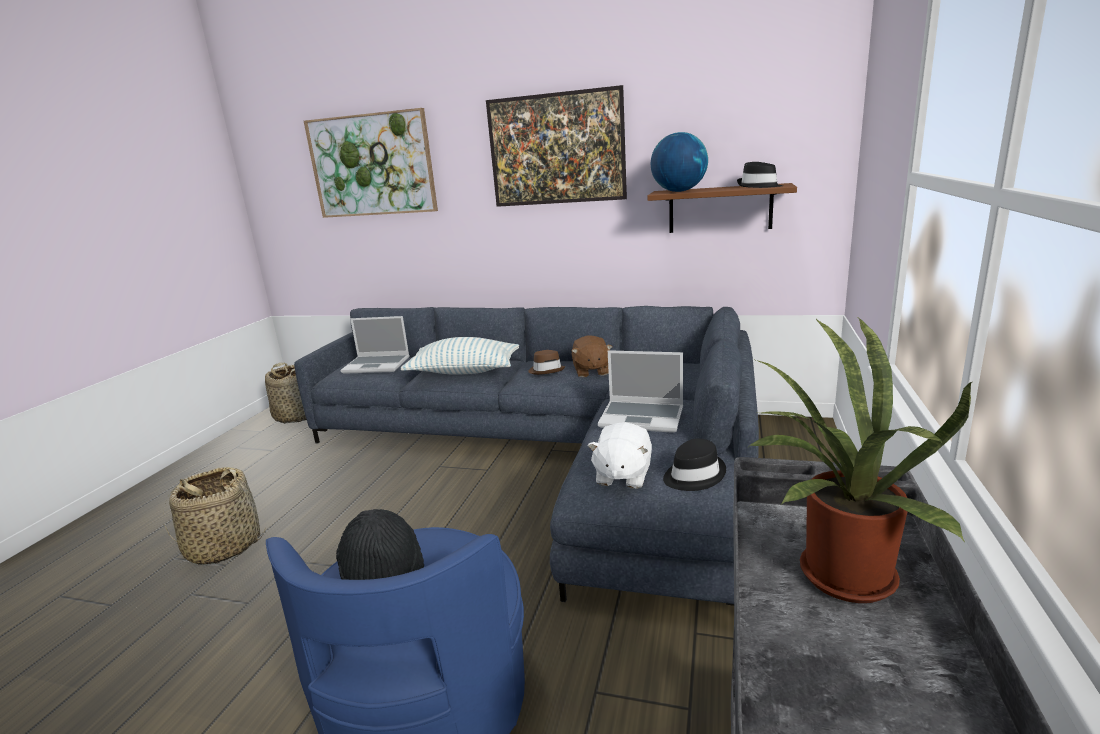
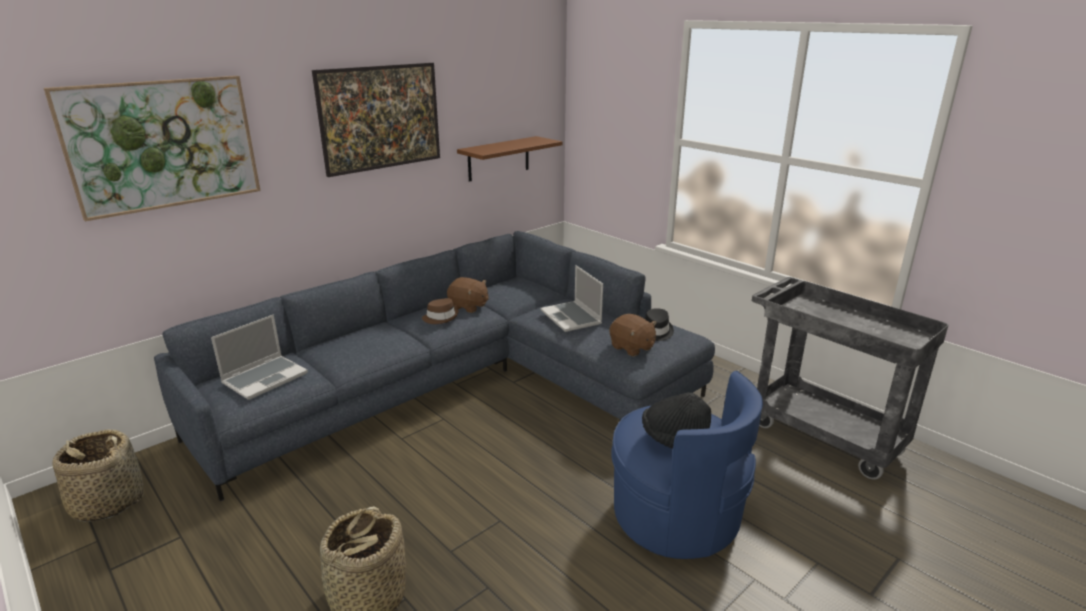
camera: 60 degrees left, 5 degrees up
(464, 372) = (375, 346): pillow -> none
(622, 476) = (632, 348): white plush toy -> brown plush toy
(643, 417) = (572, 318): laptop -> laptop turned 105 degrees clockwise
(679, 191) = (491, 149): globe -> none
(759, 186) = (533, 141): black hat -> none
(836, 576) = (829, 317): potted plant -> none

